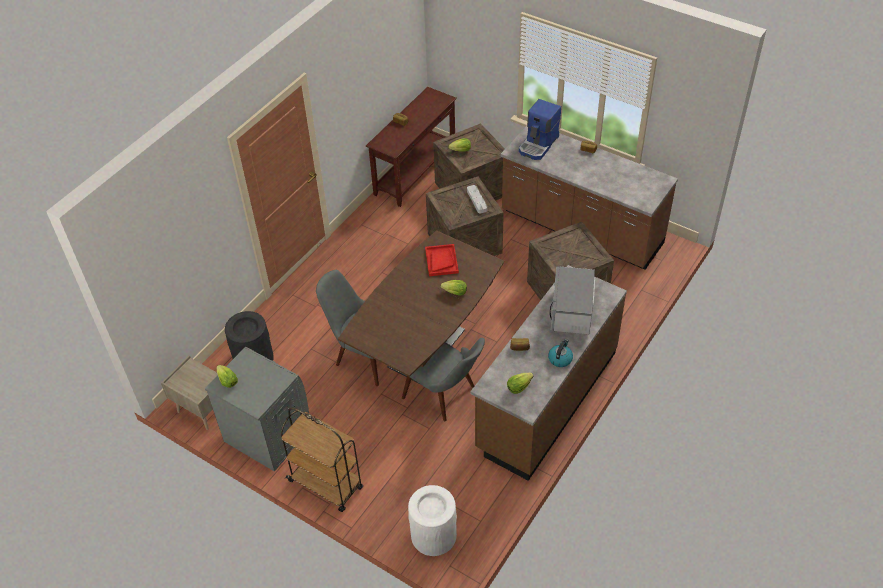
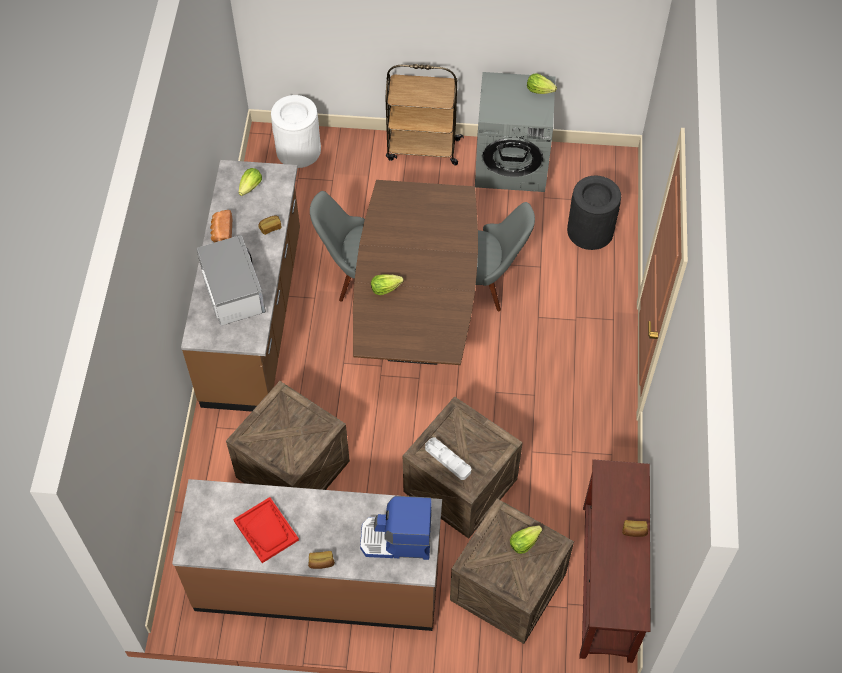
camera: 150 degrees right, 10 degrees up
(203, 409) = (594, 163): beige nightstand -> none
(441, 261) = (426, 322): red tray -> red tray (266, 530)
(539, 145) = (396, 540): coffee machine -> coffee machine turned 90 degrees counterclockwise
(560, 359) = (222, 233): kettle -> bread

